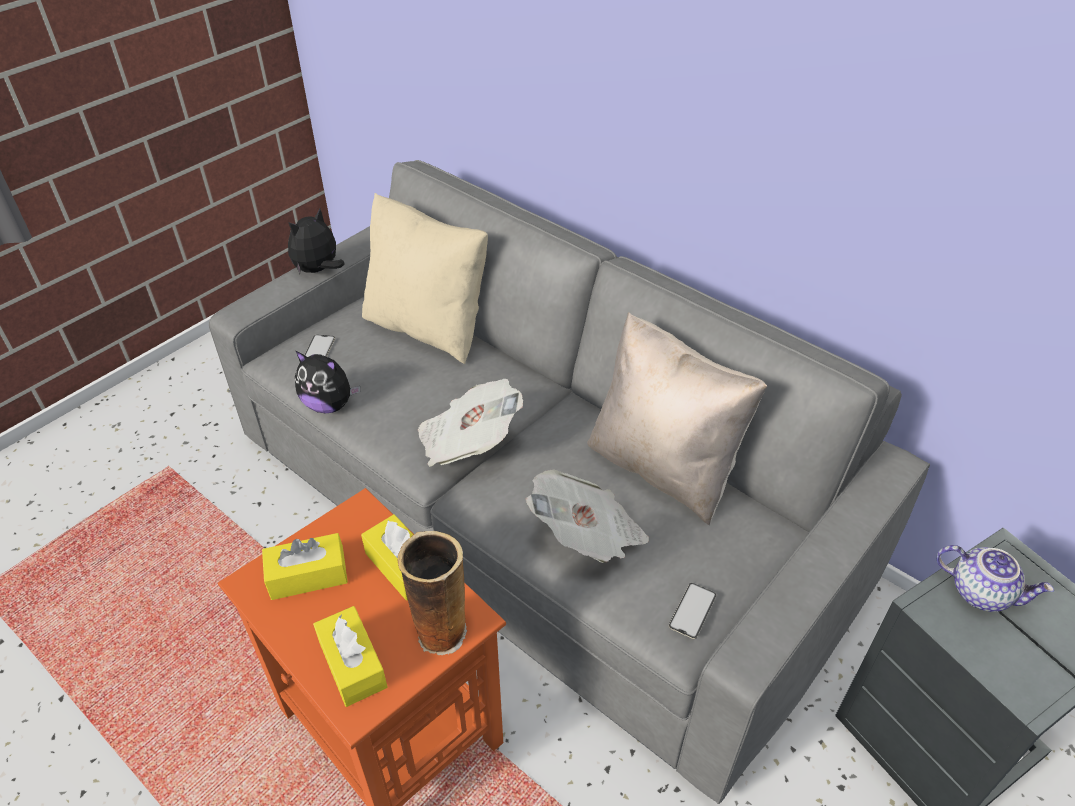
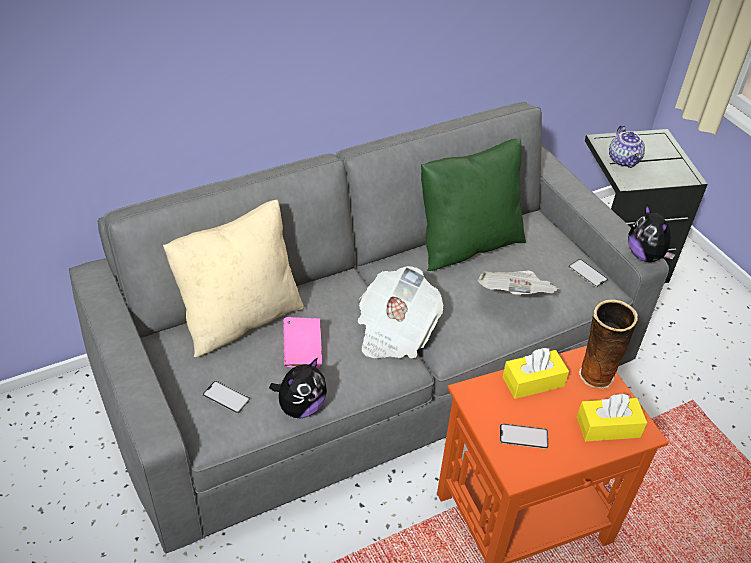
camera: 70 degrees left, 0 degrees up
(308, 575) = (523, 436): yellow tissue box -> phone
(318, 270) = (129, 359): plush toy -> plush toy (645, 255)
(399, 380) = (302, 351): none -> pink book
(663, 467) = (467, 244): beige pillow -> green pillow
(981, 592) = (624, 160): teapot -> teapot turned 120 degrees clockwise

